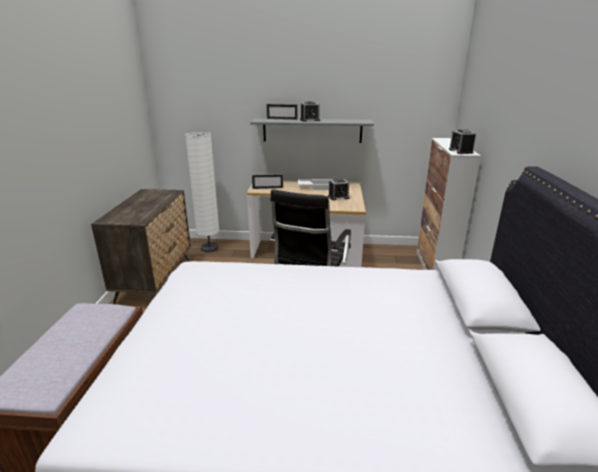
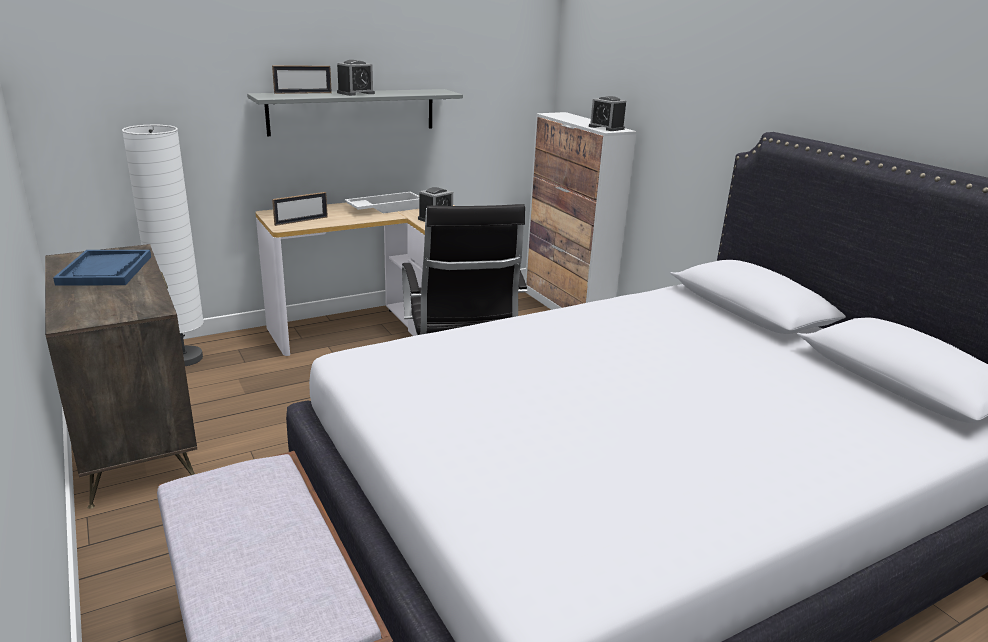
camera: 35 degrees left, 0 degrees up
(150, 199) = (105, 270): none -> blue tray

